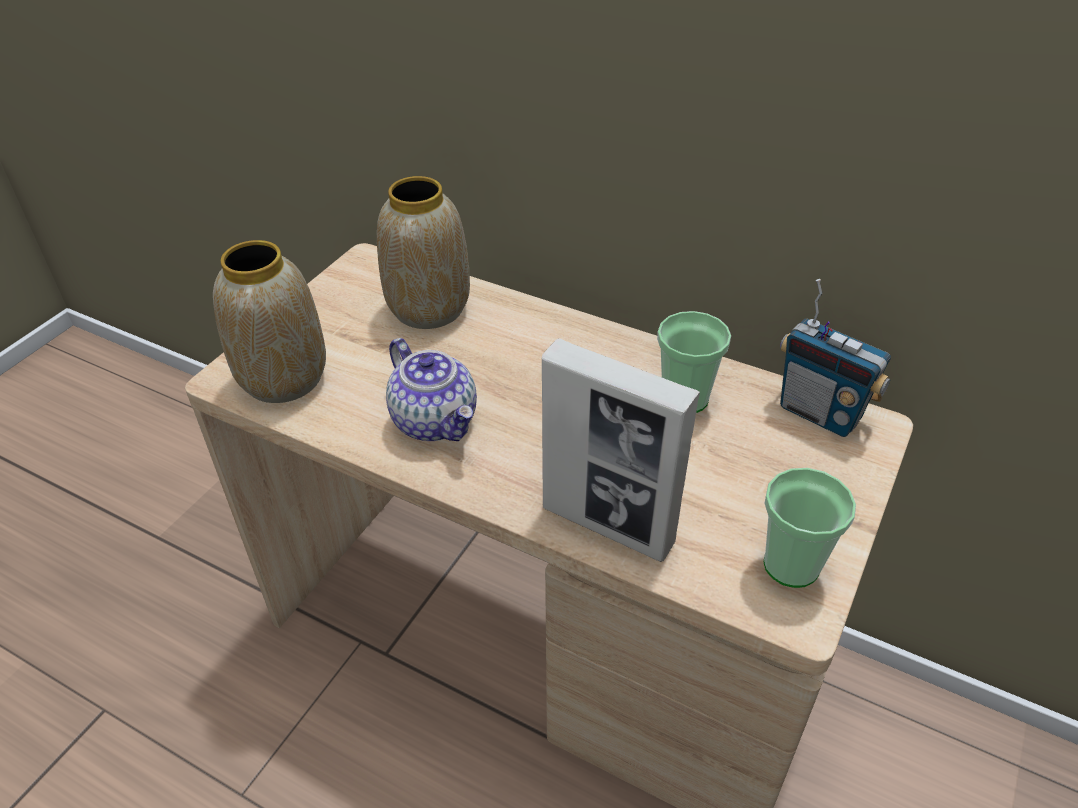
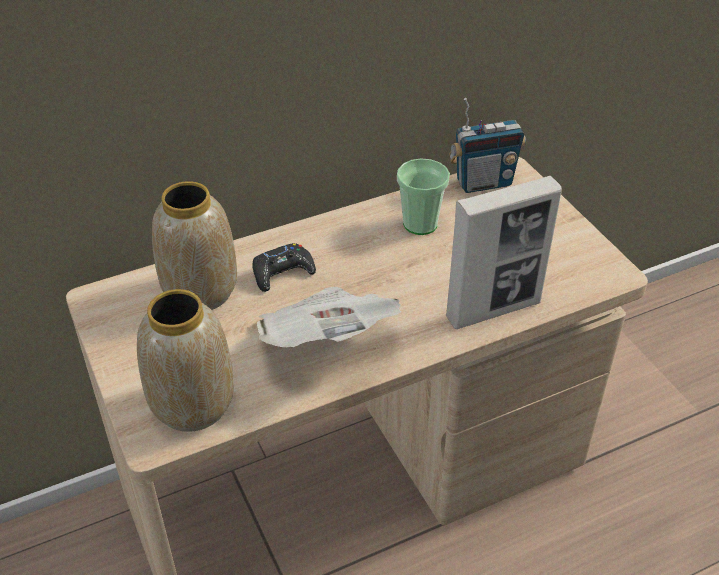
camera: 55 degrees left, 0 degrees up
(436, 421) = (327, 342): teapot -> newspaper
(504, 342) = (282, 273): none -> black game controller
(791, 565) = (580, 257): cup -> none

